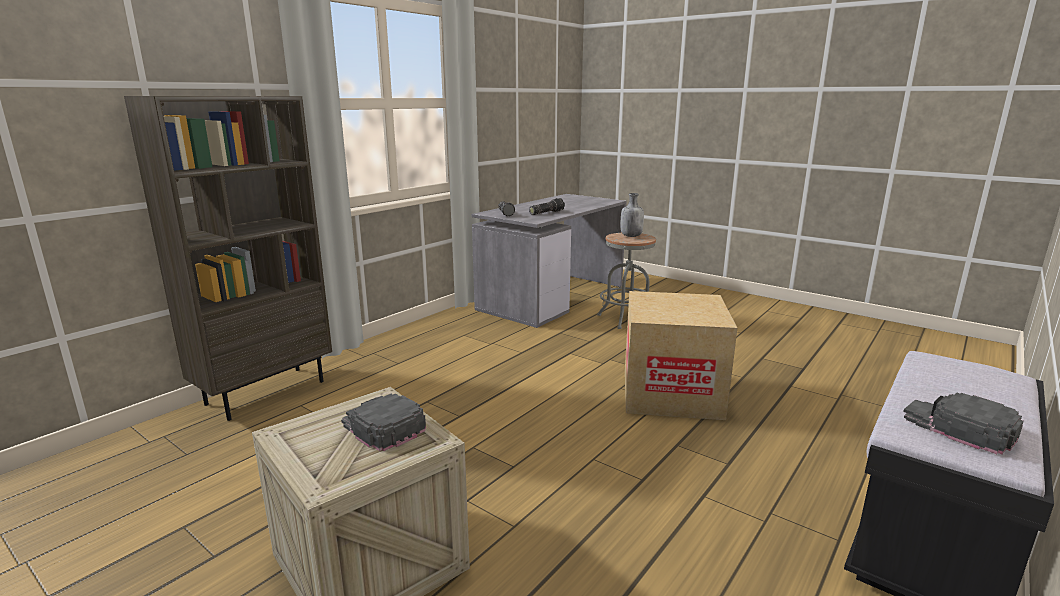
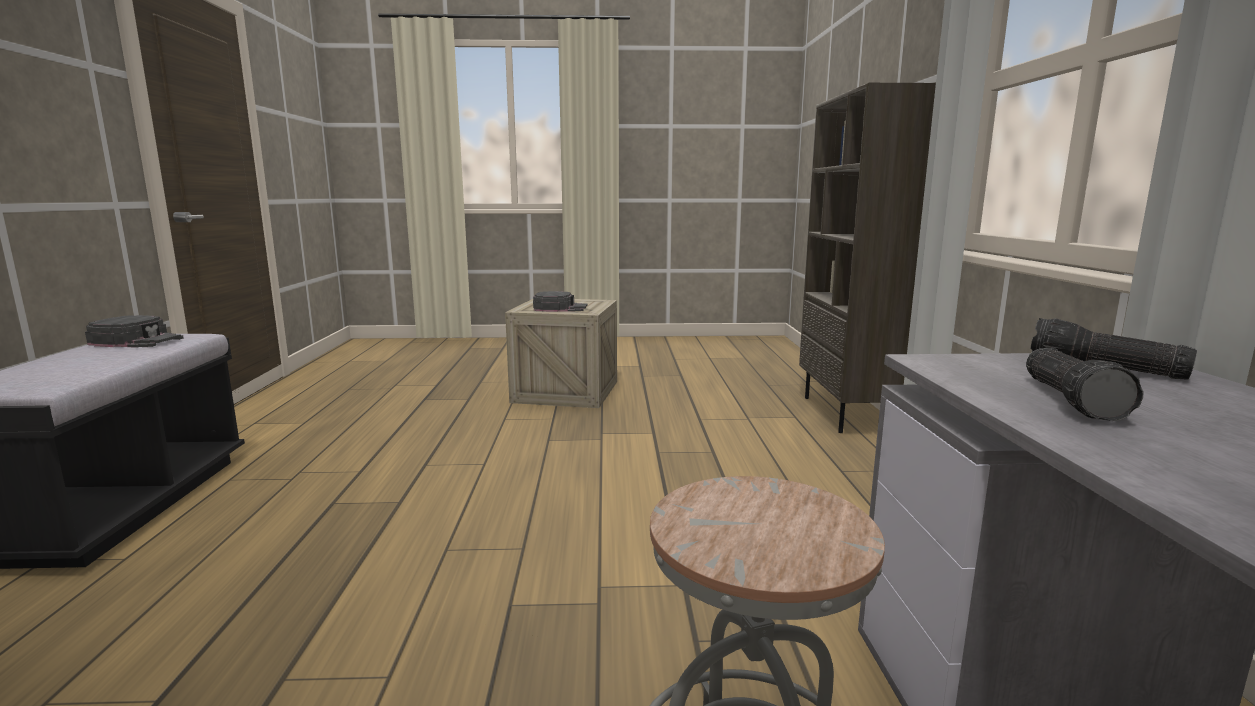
camera: 140 degrees right, 5 degrees down
(631, 236) = (780, 534): grey bottle -> none
(671, 393) = (435, 570): cardboard box -> none

